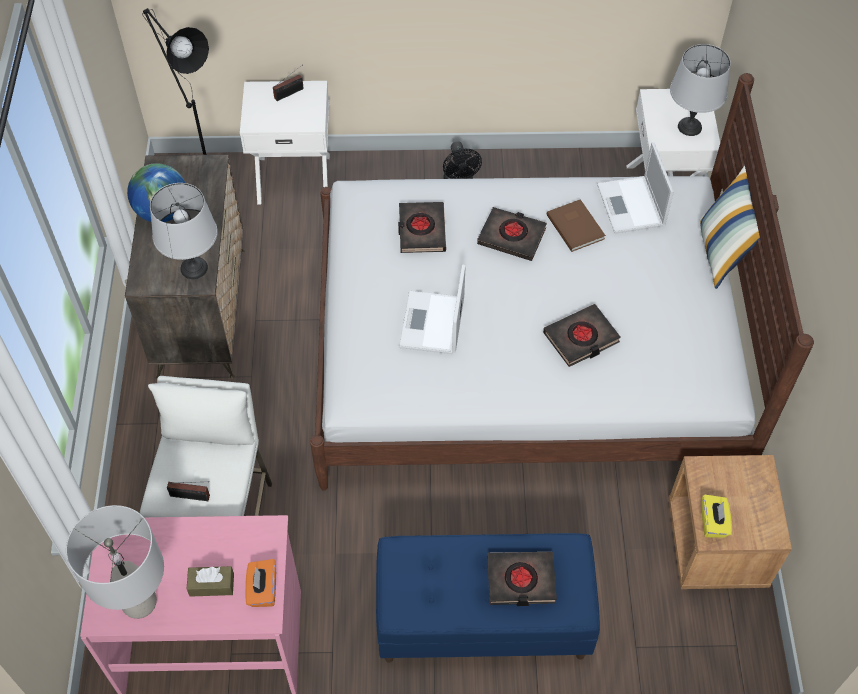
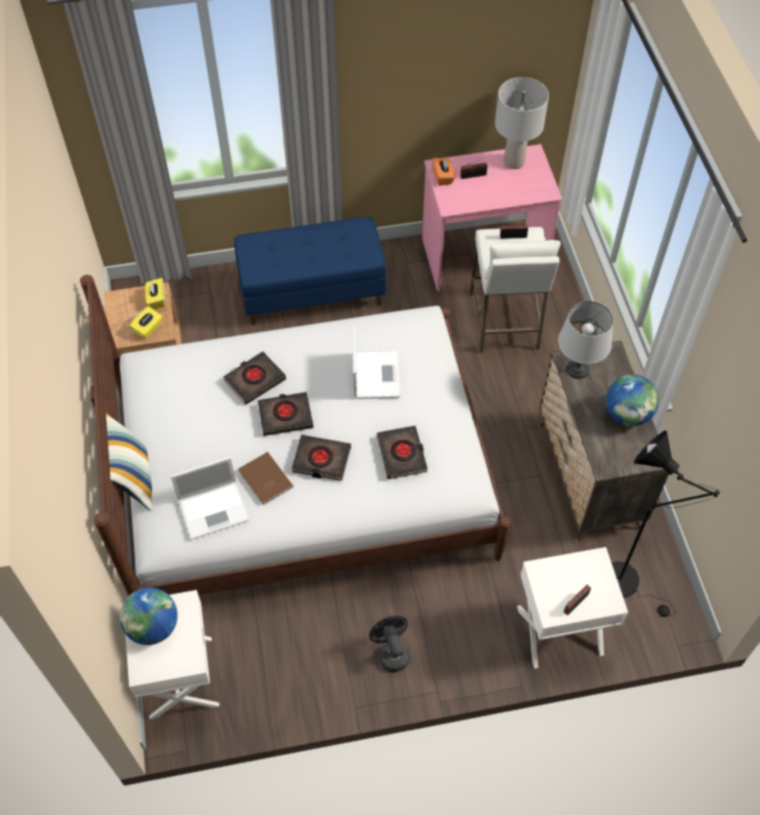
camera: 170 degrees right, 0 degrees up
(211, 585) = (474, 175): brown tissue box -> radio
(521, 581) = (286, 253): black book -> black book (285, 416)
(631, 206) = (215, 509): laptop -> laptop turned 90 degrees clockwise
(690, 127) = (153, 627): grey table lamp -> globe
(721, 477) = (148, 329): none -> yellow tissue box

